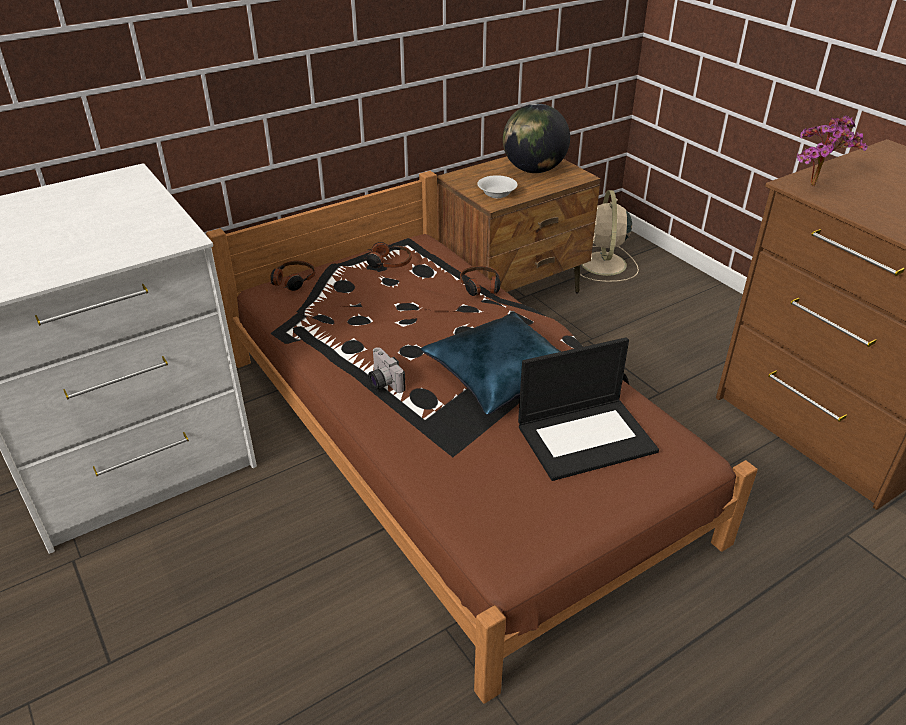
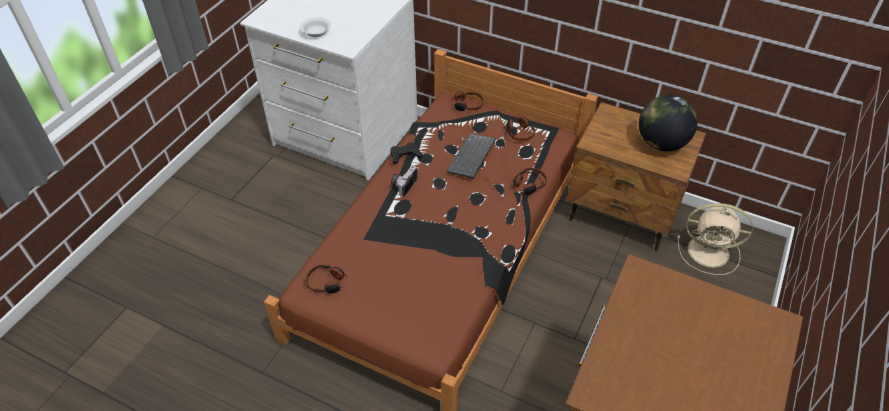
camera: 60 degrees right, 10 degrees up
(328, 361) = (405, 155): none -> black game controller
(395, 308) = (472, 157): none -> keyboard
(496, 194) = (604, 139): white bowl -> white bowl (316, 32)
(503, 374) = (448, 231): blue pillow -> none
(510, 526) = (326, 283): none -> headphones
(586, 437) = (417, 290): laptop -> none
(603, 265) = (710, 252): beige fan -> beige fan turned 135 degrees counterclockwise
(816, 187) = (645, 284): potted plant -> none

